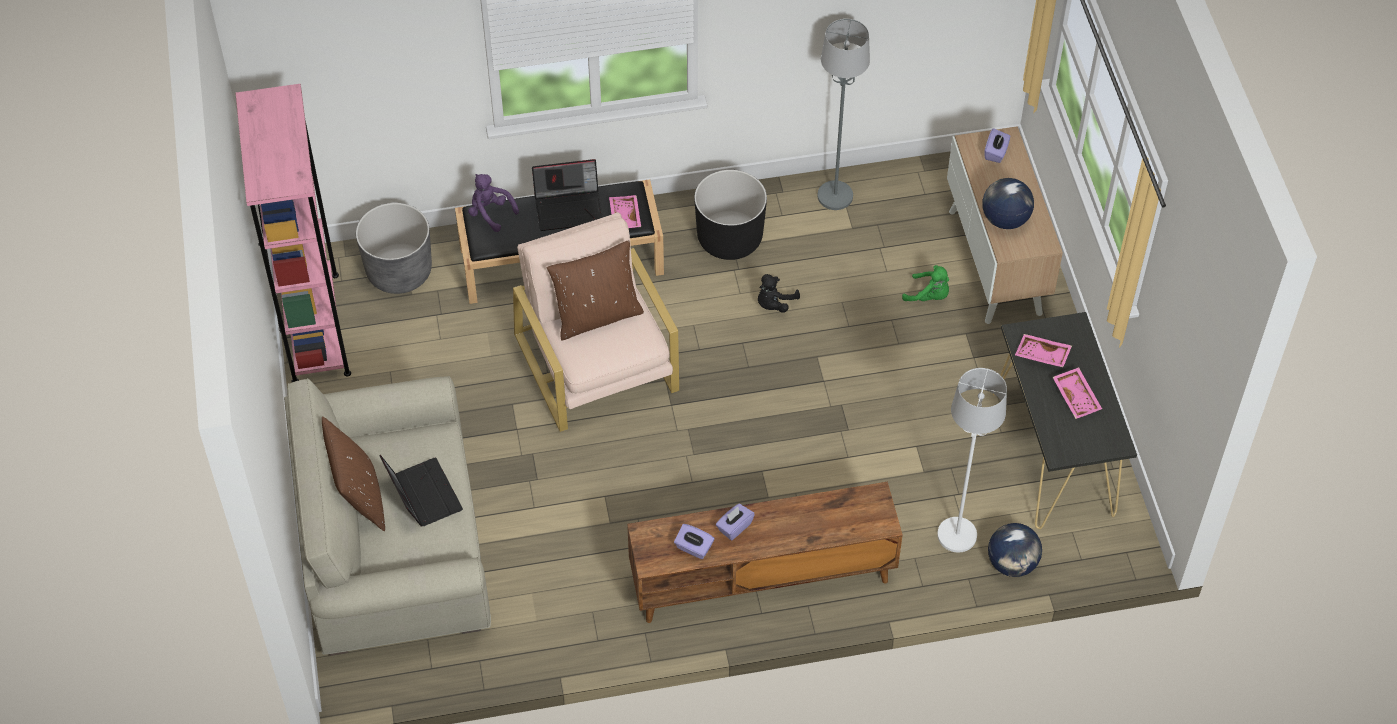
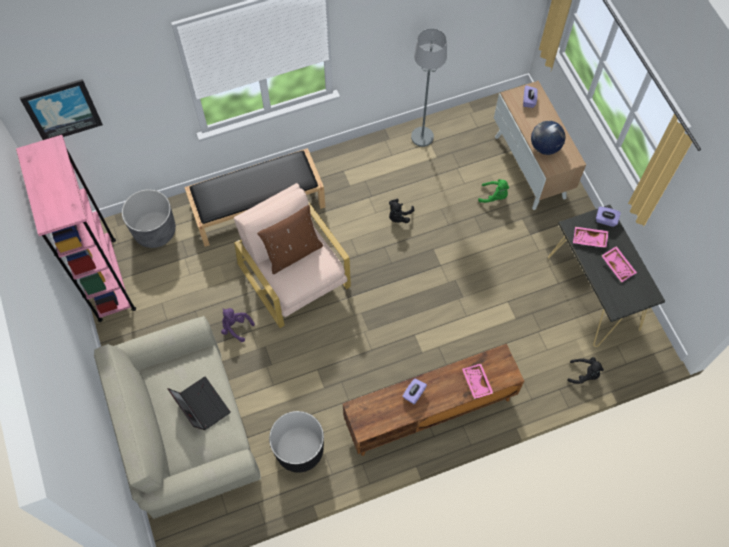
camera: 10 degrees left, 10 degrees up
(306, 53) = (62, 110): none -> picture
(359, 497) = (158, 414): brown pillow -> none
(490, 213) = (208, 188): purple plush toy -> purple plush toy (235, 327)
(569, 207) = (260, 176): laptop -> none
(624, 216) = (296, 177): pink tray -> pink tray (476, 383)
(693, 548) = (390, 414): purple tissue box -> purple tissue box (605, 220)
(729, 238) = (362, 175): black planter -> black planter (299, 450)
(956, 535) = (545, 359): white floor lamp -> none
(1012, 564) = (584, 374): globe -> black plush toy

